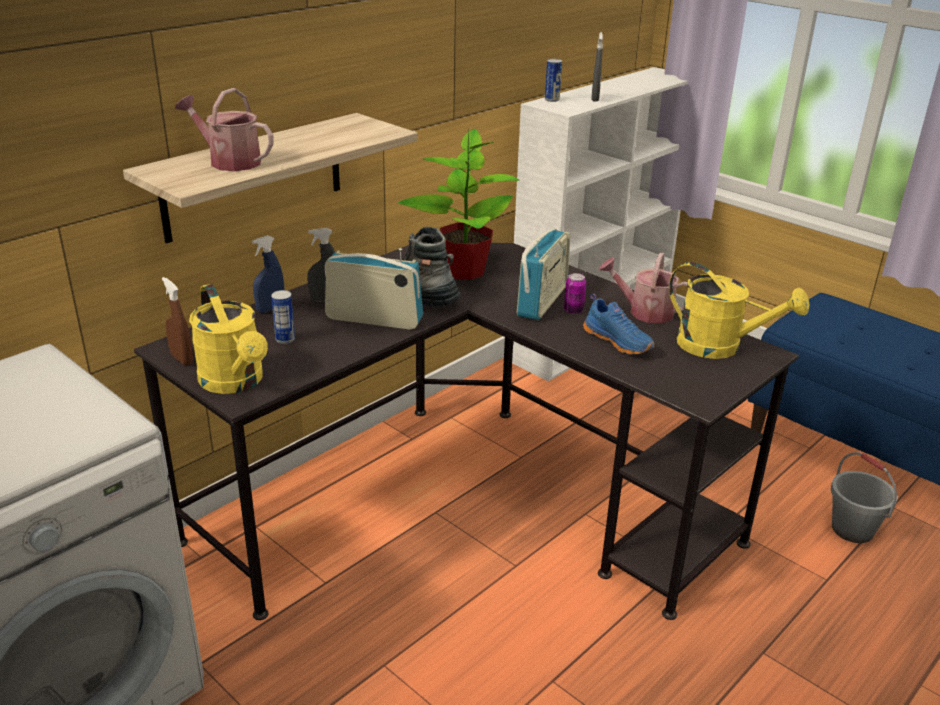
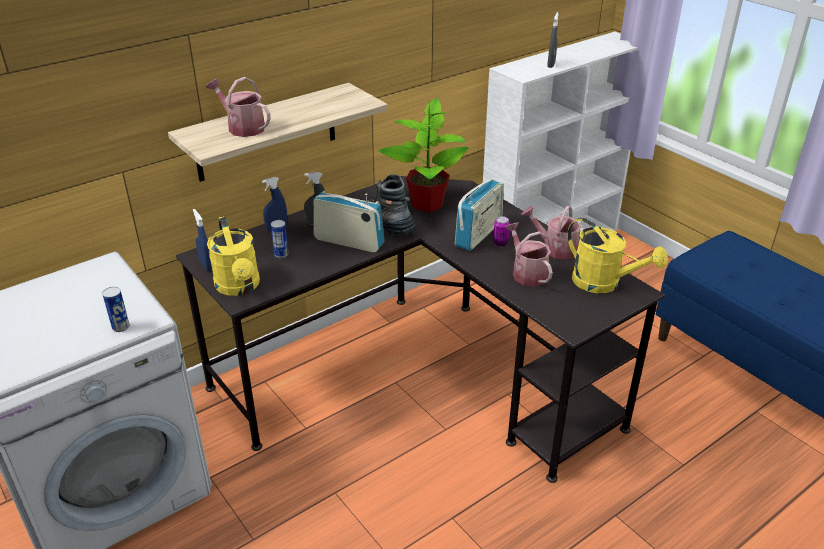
camera: 10 degrees right, 5 degrees up
(182, 359) = (206, 265): brown spray bottle -> blue spray bottle
(552, 100) = (515, 65): can -> can (121, 327)
(619, 341) = (527, 273): blue shoe -> watering can
(853, 529) = (717, 427): grey bucket -> none

